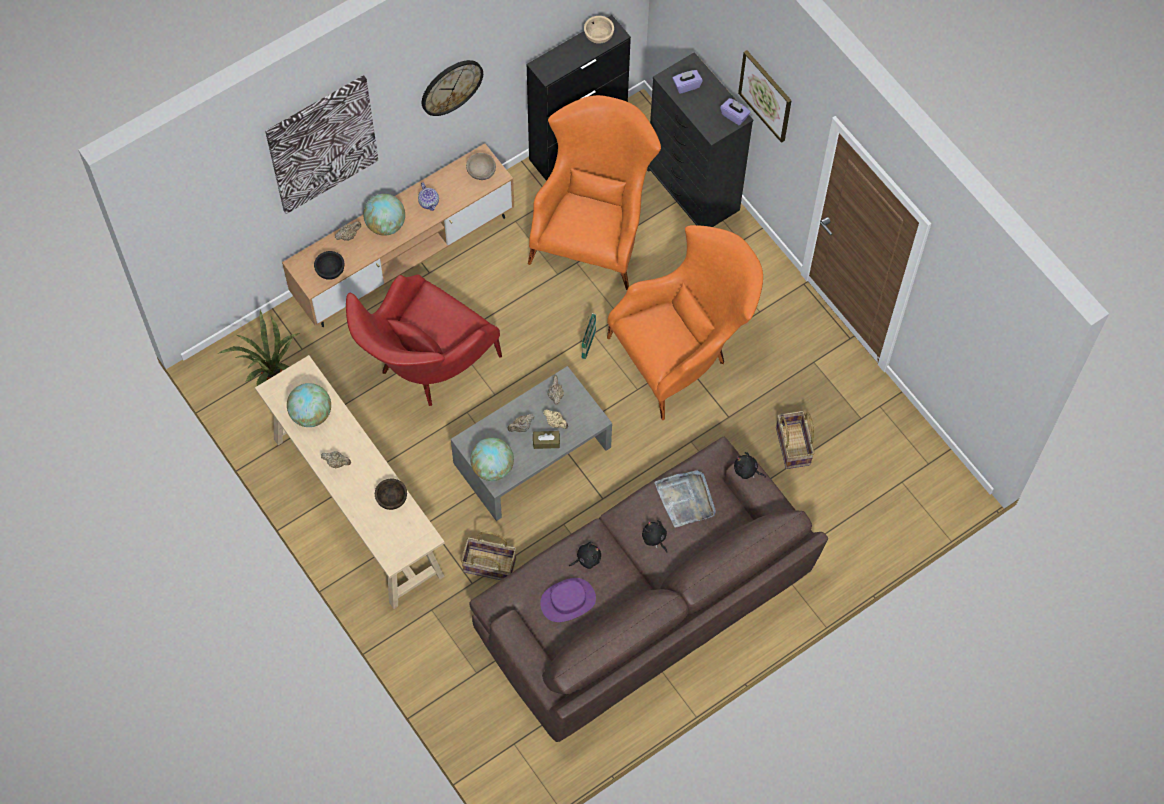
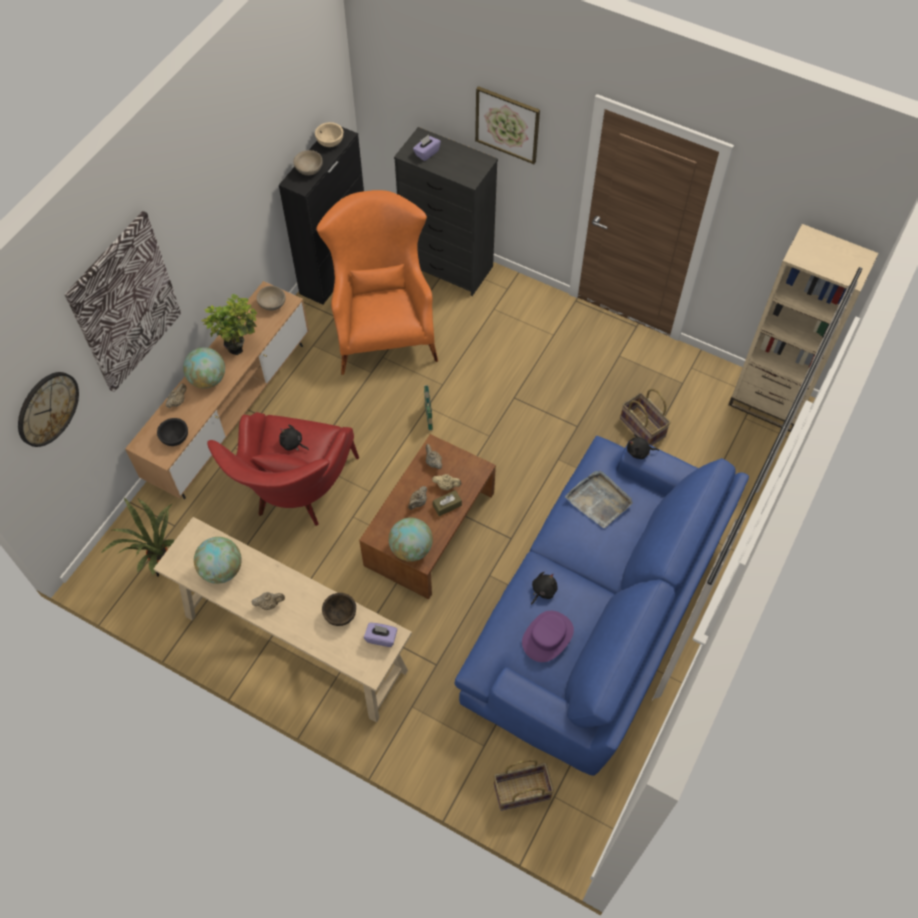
camera: 25 degrees left, 5 degrees down
(429, 202) = (238, 346): teapot -> potted plant
(451, 87) = (223, 219): wall clock -> wall clock (47, 408)
(489, 566) = (443, 642): basket -> basket (522, 792)
(532, 456) = (430, 529): grey coffee table -> brown coffee table
(563, 59) = (309, 169): none -> beige bowl
(644, 602) = (597, 611): brown sofa -> blue sofa
(654, 538) = (591, 546): black plush toy -> black plush toy (292, 444)
(683, 352) = (510, 390): orange armchair -> none
(734, 116) = (480, 161): purple tissue box -> purple tissue box (381, 638)
(937, 475) = (768, 401): none -> beige bookcase

